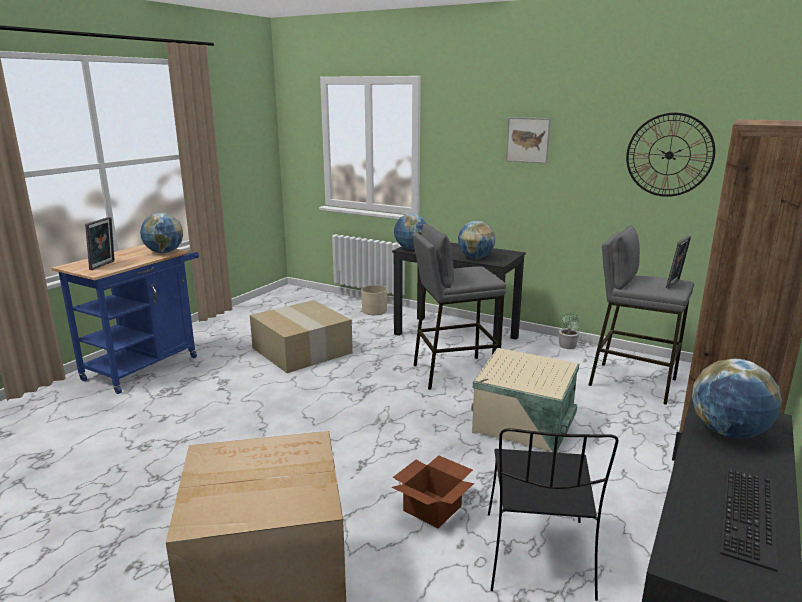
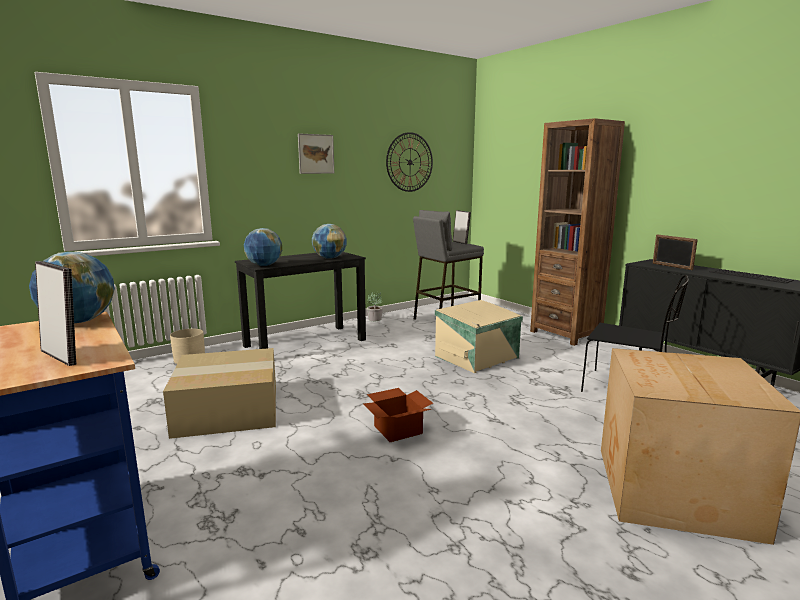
camera: 65 degrees left, 5 degrees down
(434, 508) = (568, 406): cardboard box -> cardboard box (398, 429)
(454, 372) = (373, 358): grey stool -> none
(728, 433) = (671, 266): globe -> picture frame

